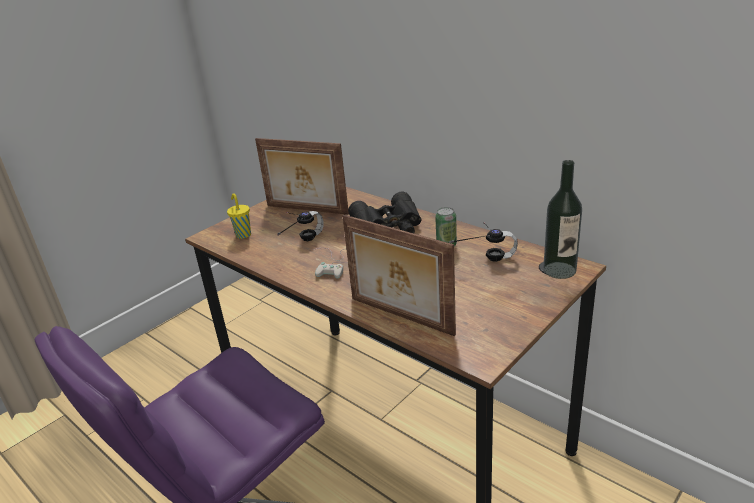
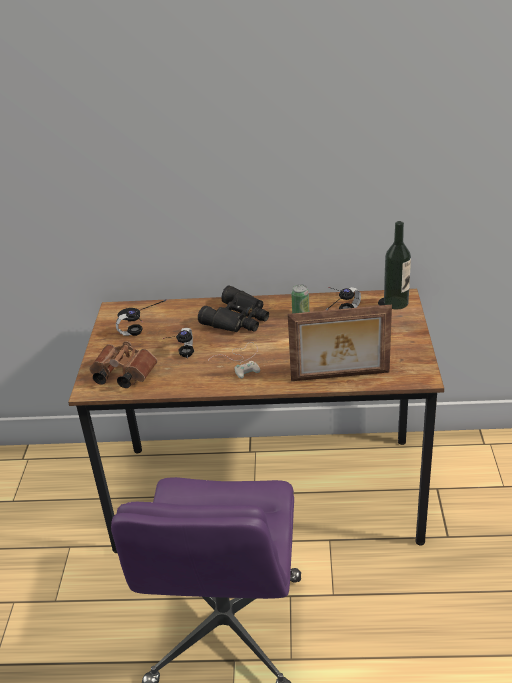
camera: 40 degrees left, 5 degrees up
(243, 235) = (121, 375): yellow cup -> brown binoculars
(306, 210) = (146, 333): picture frame -> headphones

